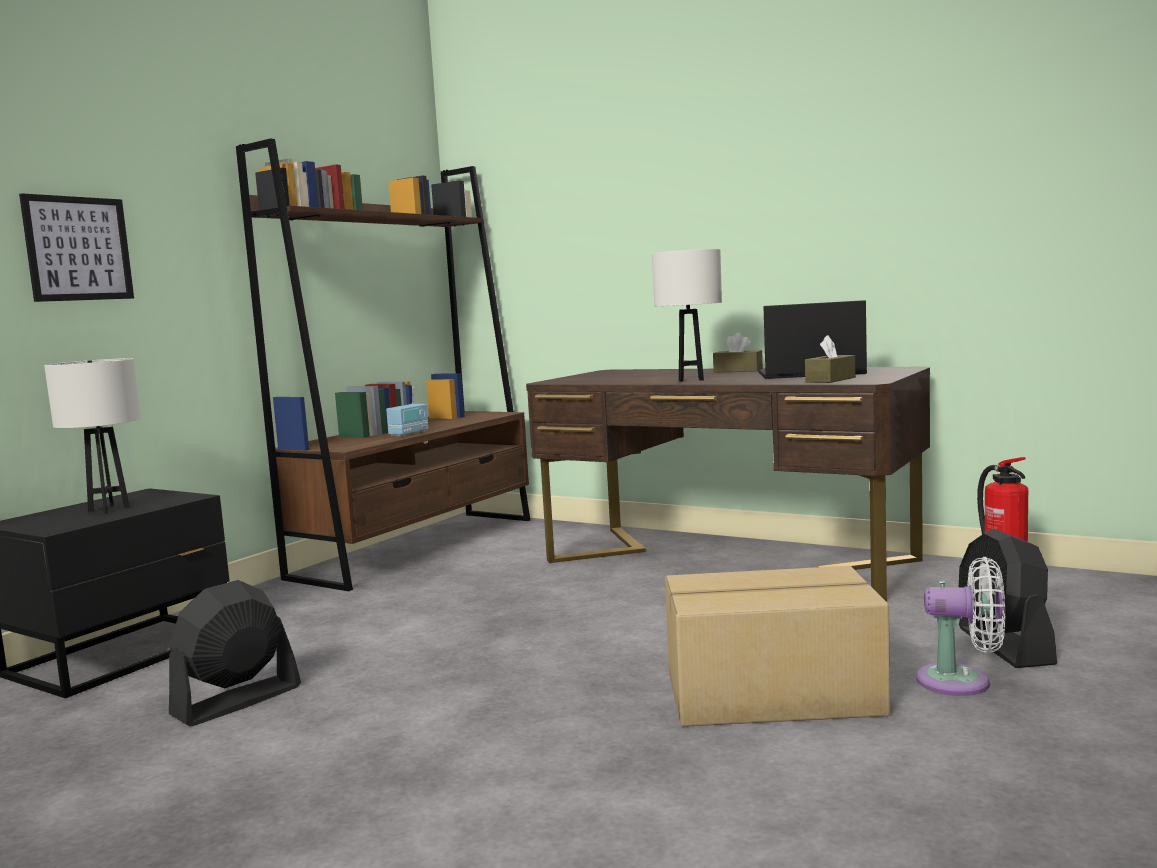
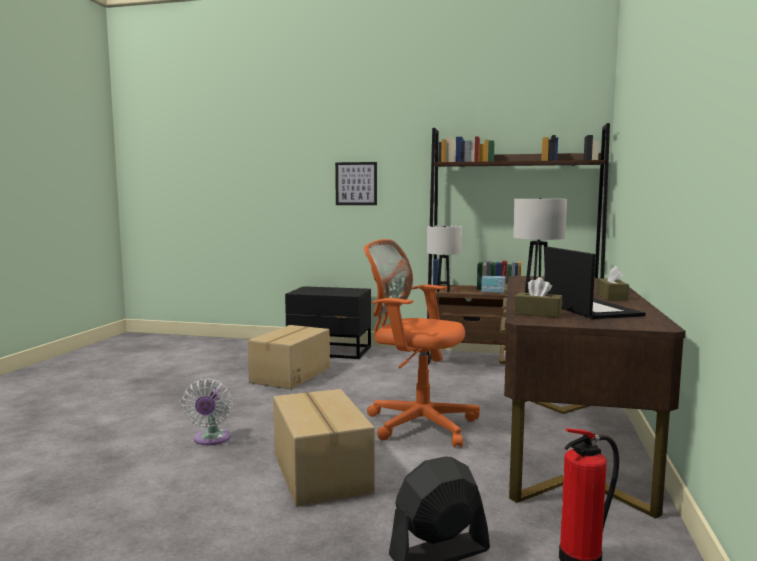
camera: 70 degrees right, 0 degrees up
(108, 509) = (329, 291): white table lamp -> white table lamp (443, 291)
(236, 701) = (289, 375): black fan -> cardboard box
(619, 621) = (417, 423): none -> orange office chair
(961, 682) = (357, 532): white fan -> white fan (211, 439)

